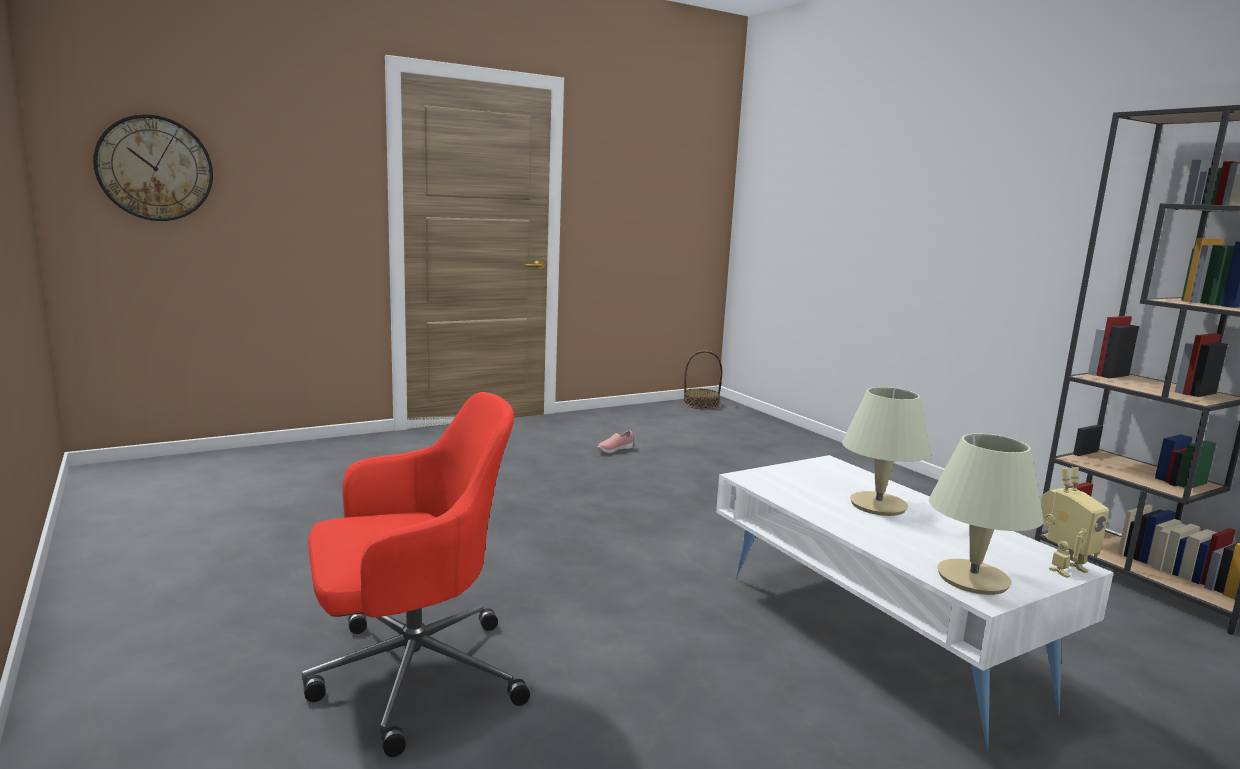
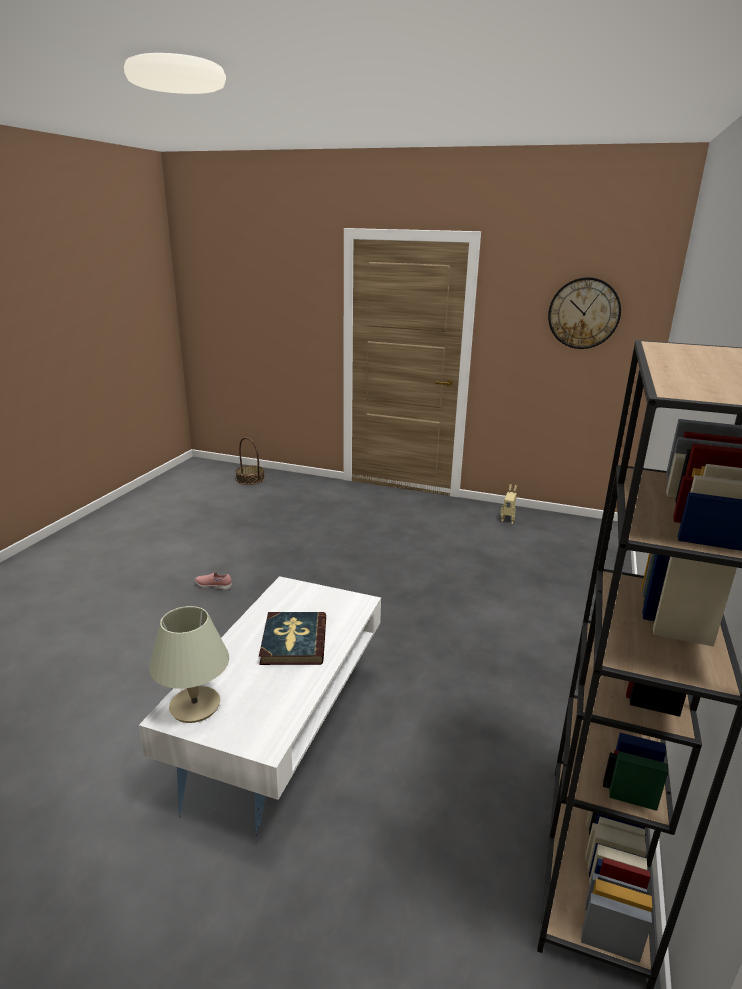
camera: 50 degrees right, 10 degrees up
(155, 168) = (224, 306): wall clock -> wall clock (584, 313)
(411, 676) = (99, 609): red office chair -> none
(614, 450) = (432, 539): pink shoe -> pink shoe (214, 586)
(701, 404) = (589, 526): basket -> basket (250, 479)
(878, 505) = (293, 641): beige table lamp -> book
(1062, 567) = (257, 740): toy robot -> toy robot (508, 520)

